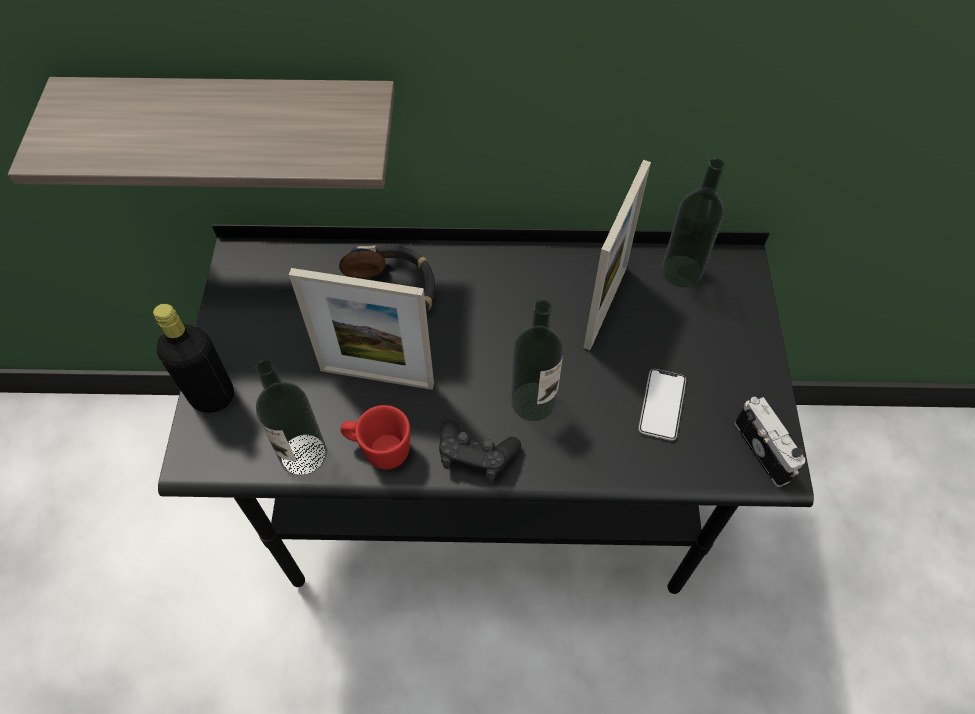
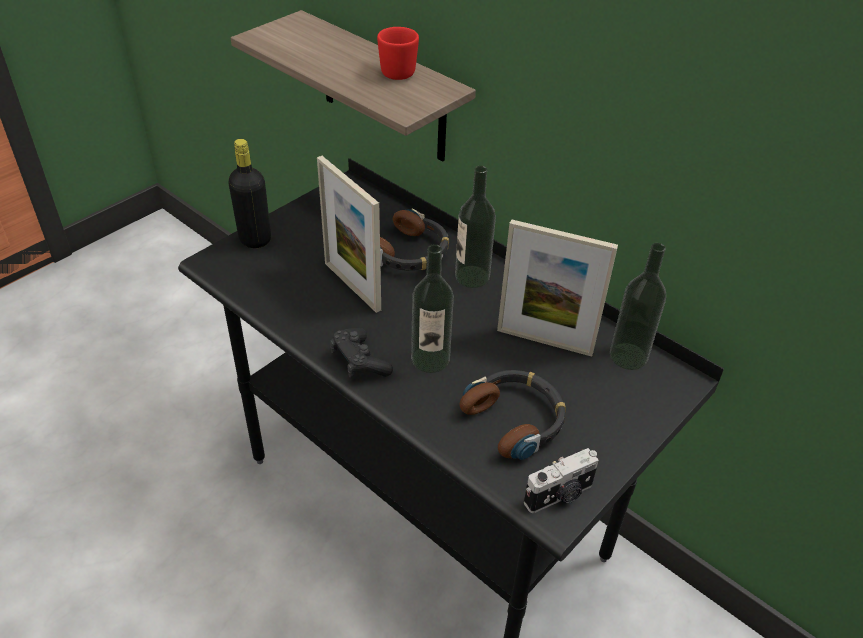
camera: 40 degrees right, 15 degrees down
(303, 454) = (266, 296): bottle -> bottle (472, 276)
(379, 450) = (308, 321): red mug -> red mug (394, 71)
(605, 306) = (544, 341): picture frame -> picture frame turned 45 degrees clockwise
(662, 405) = (516, 419): phone -> headphones
(764, 450) = (560, 495): camera -> camera turned 45 degrees clockwise

